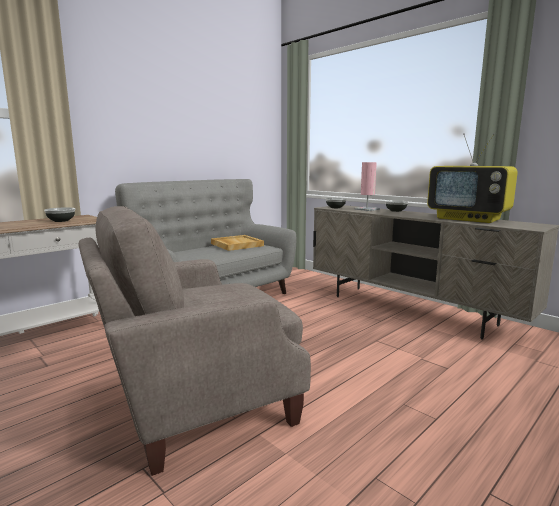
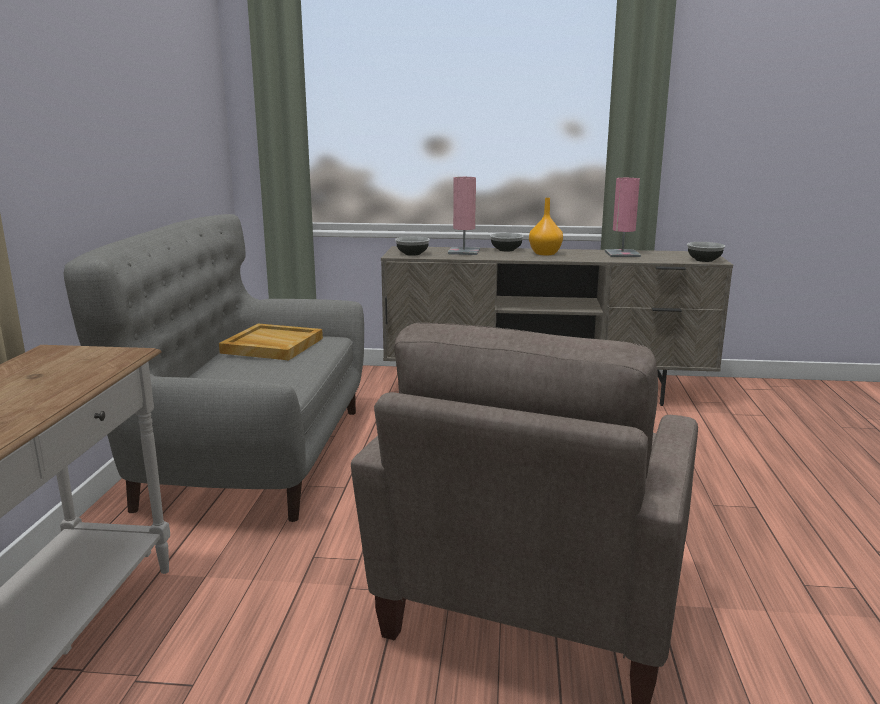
camera: 40 degrees left, 5 degrees up
(61, 221) = (66, 373): bowl -> bowl (704, 260)
(414, 214) = (545, 254): none -> orange vase
(469, 219) = (622, 254): television -> pink table lamp

